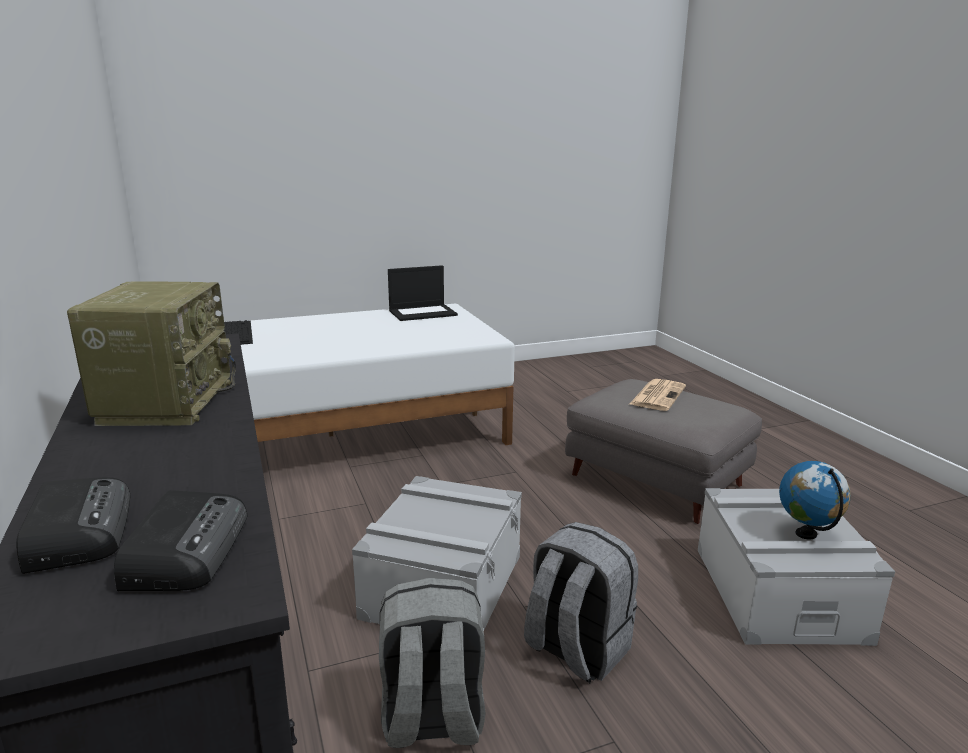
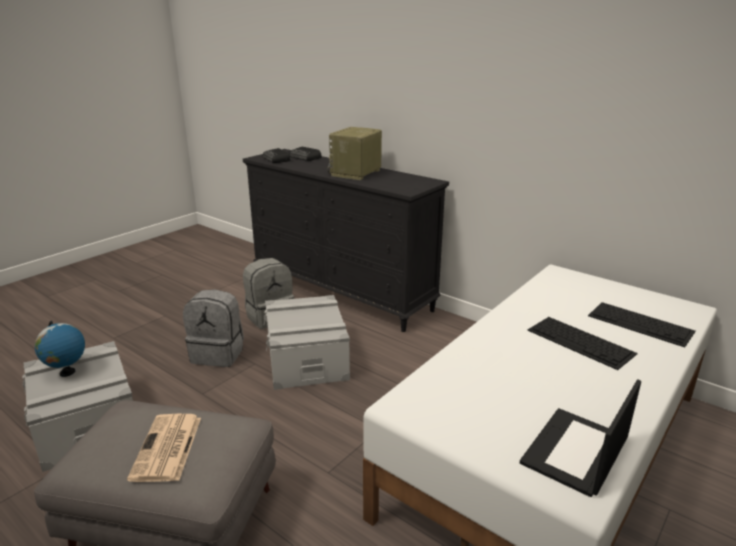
camera: 150 degrees right, 5 degrees up
(166, 401) = (356, 173): radio -> radio turned 60 degrees clockwise
(304, 335) = (581, 342): none -> keyboard

